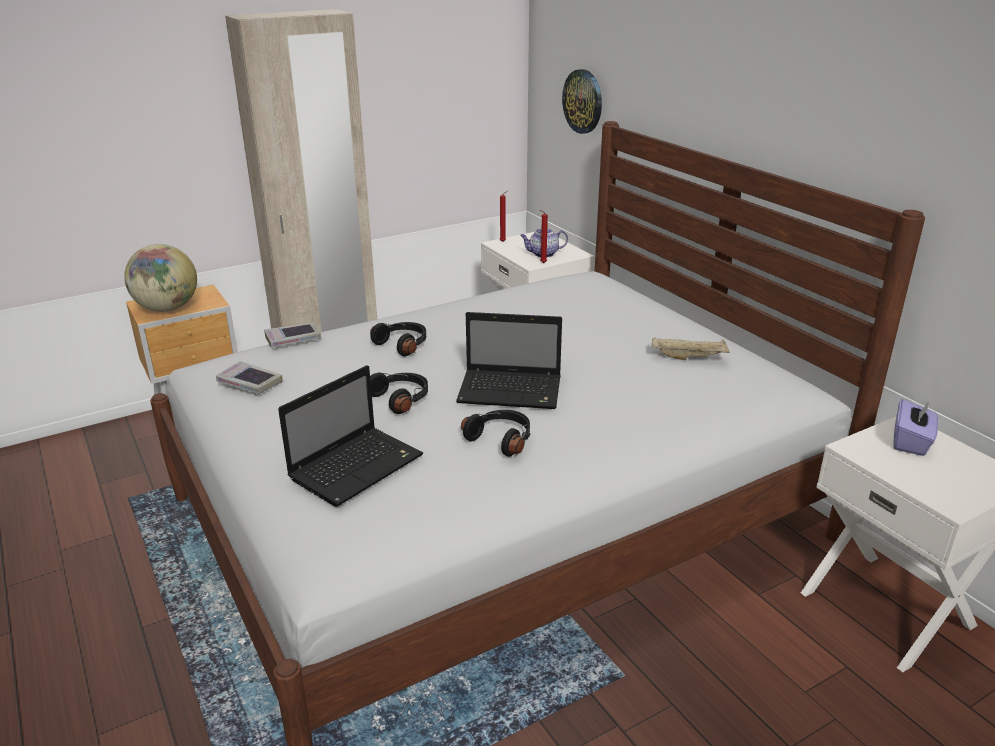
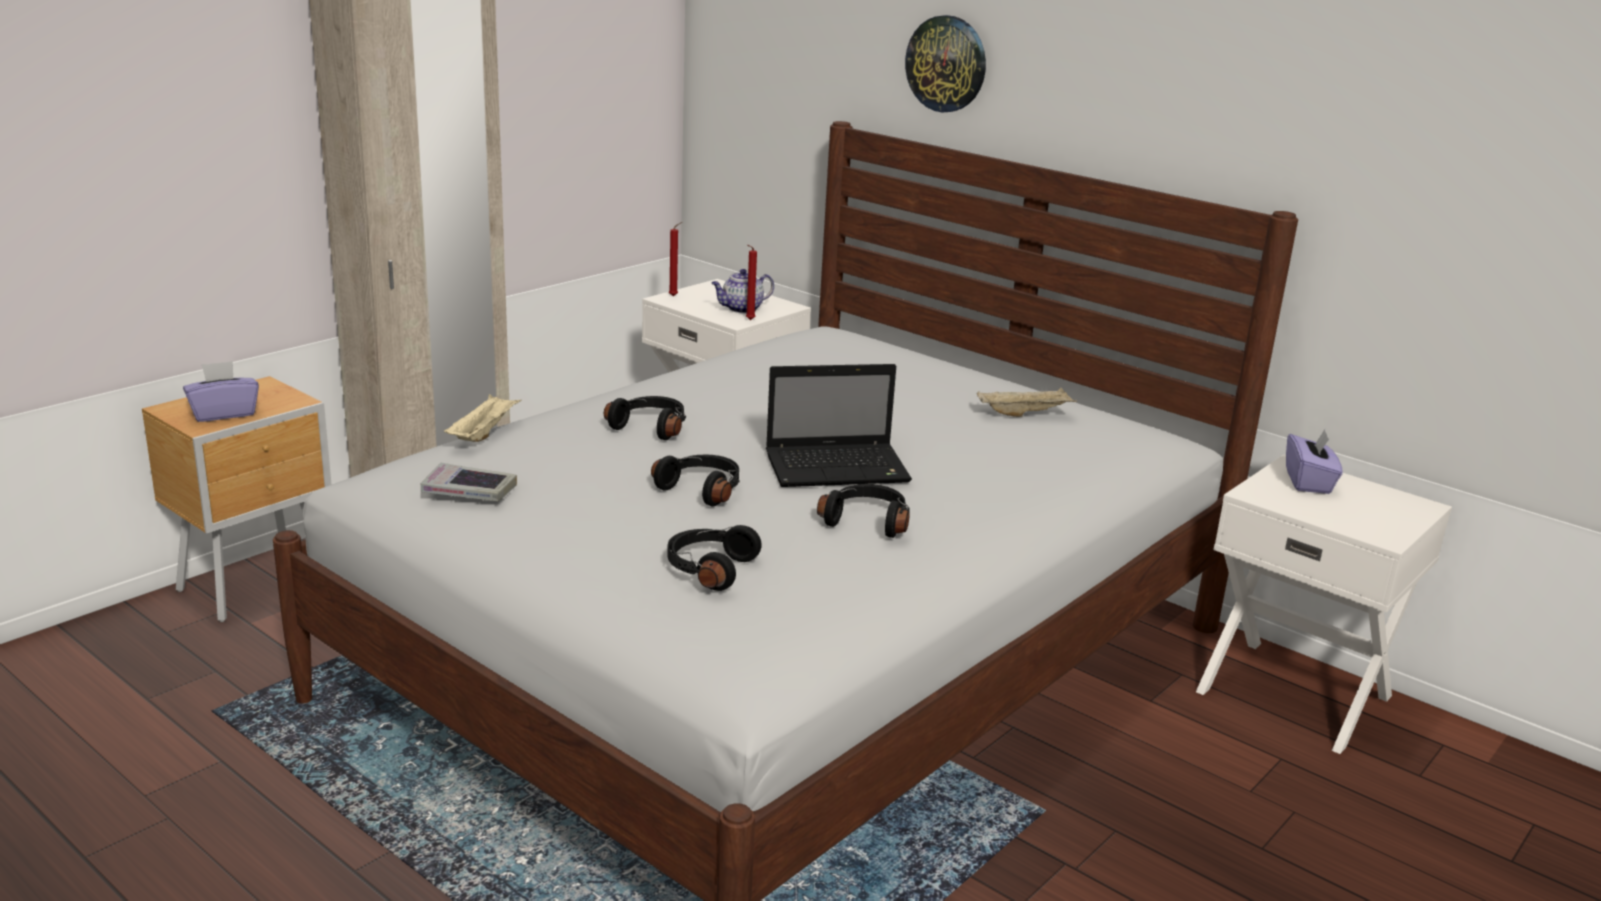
camera: 20 degrees left, 5 degrees down
(167, 309) = (223, 413): globe -> purple tissue box
(293, 339) = (483, 433): book -> beige tray
(358, 466) = (708, 569): laptop -> black headphones
(583, 101) = (786, 96): wall clock -> wall clock (946, 64)

